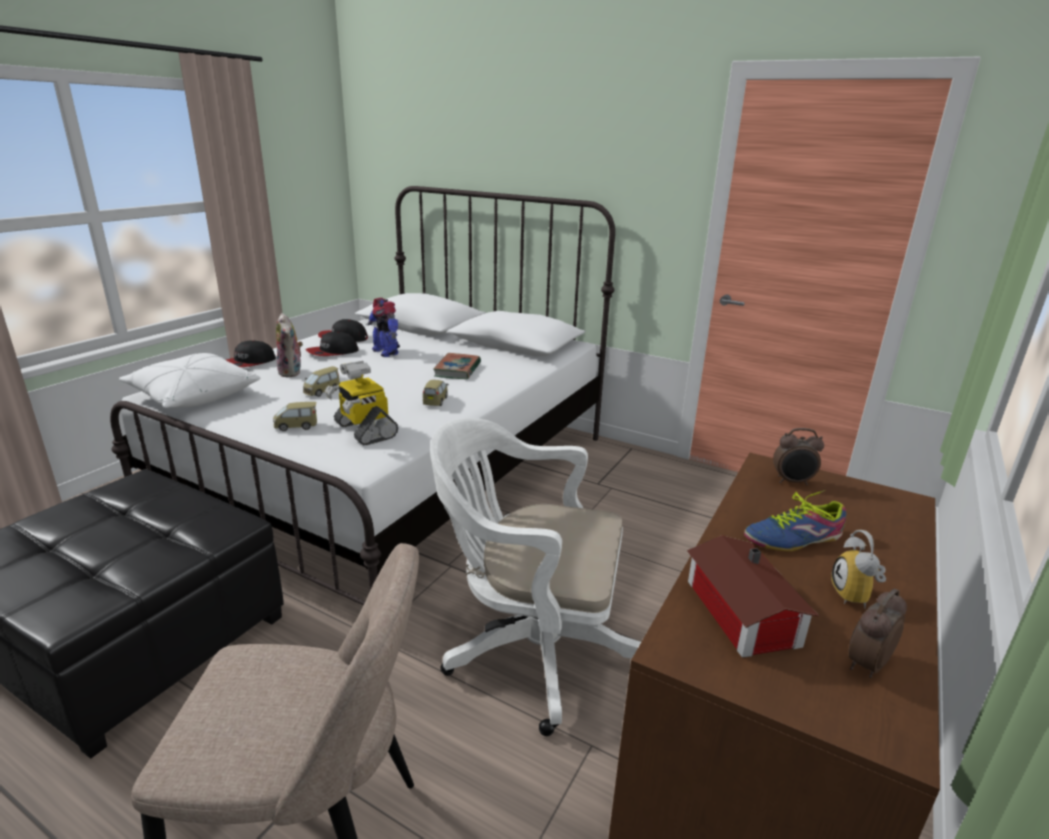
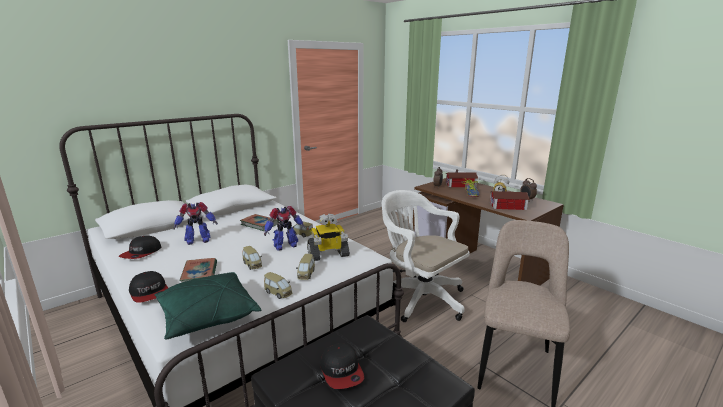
camera: 70 degrees left, 5 degrees down
(193, 396) = (207, 316): white pillow -> green pillow
(242, 419) = (278, 293): none -> toy car
(292, 372) = (199, 274): plush toy -> book
(332, 352) = (172, 258): cap -> cap (341, 371)
(387, 398) = (285, 246): none -> toy robot
(530, 649) = (419, 297): white office chair -> white office chair turned 105 degrees clockwise
(861, 519) = (461, 185): none -> toy house

